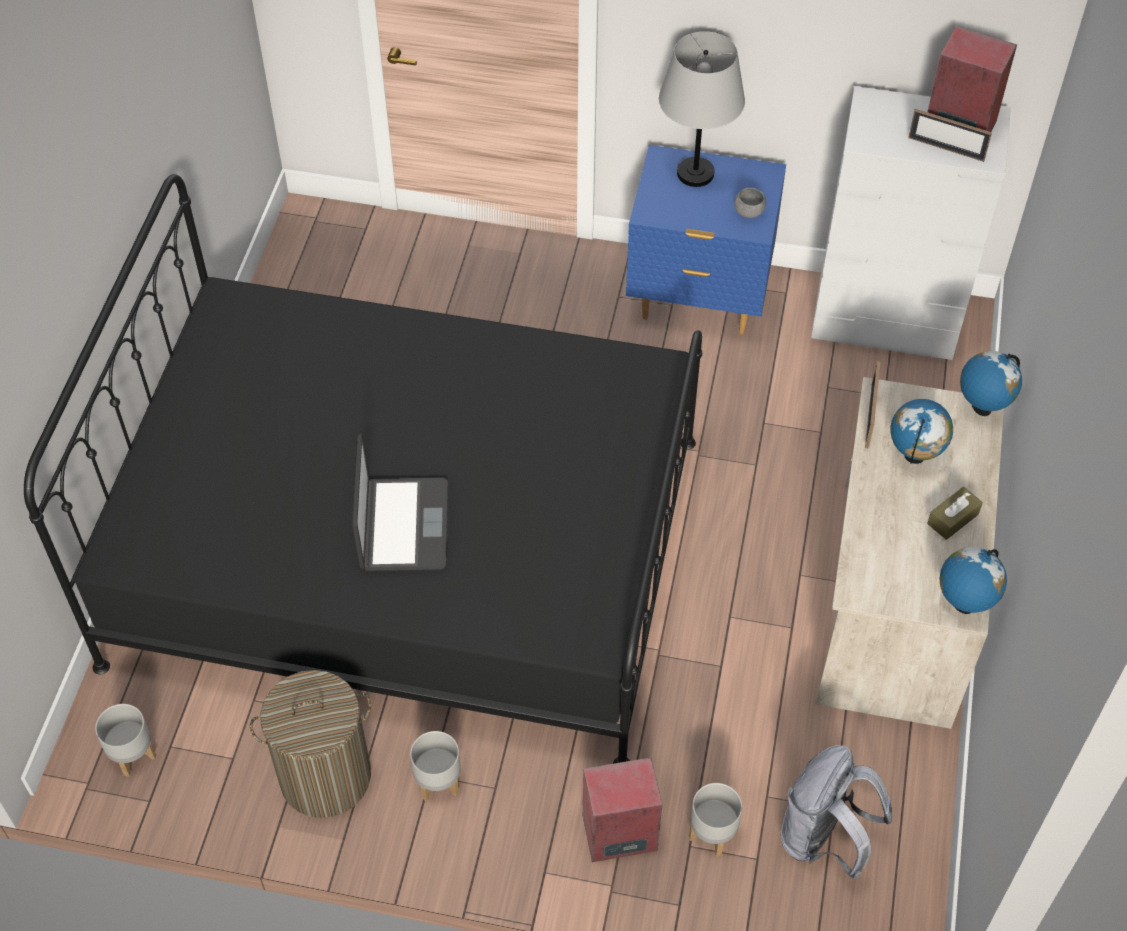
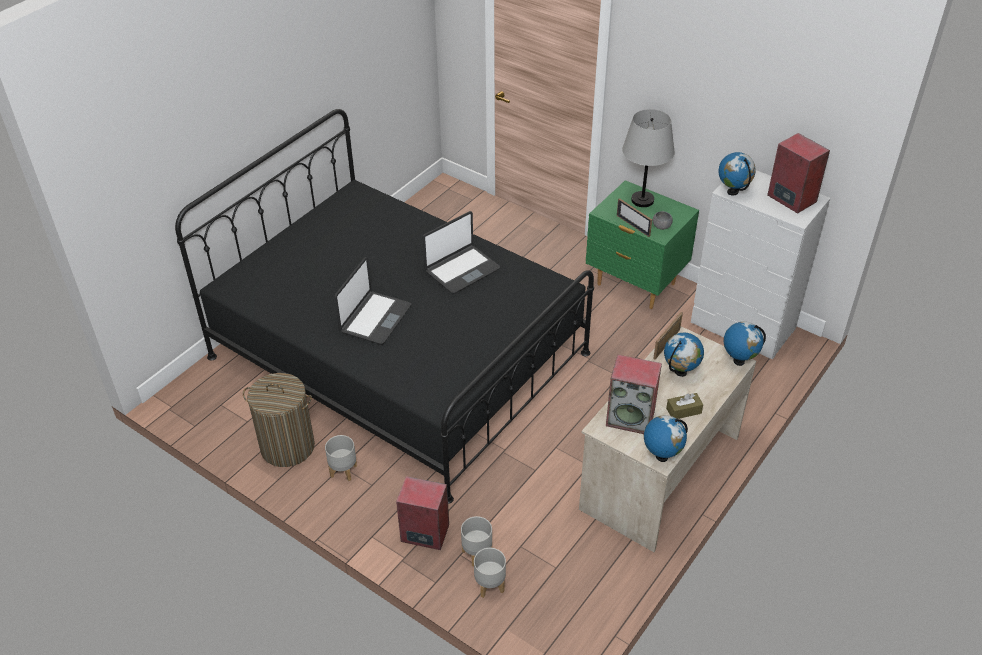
camera: 25 degrees right, 10 degrees down
(132, 754) = (200, 401): grey planter -> grey planter (489, 584)
(487, 389) = (461, 270): none -> laptop
(698, 300) = (635, 285): blue nightstand -> green nightstand
(824, 839) = (540, 581): grey backpack -> none
(873, 140) = (733, 192): none -> globe
(888, 559) = (631, 418): none -> speaker
(946, 148) = (775, 207): picture frame -> picture frame (633, 225)

